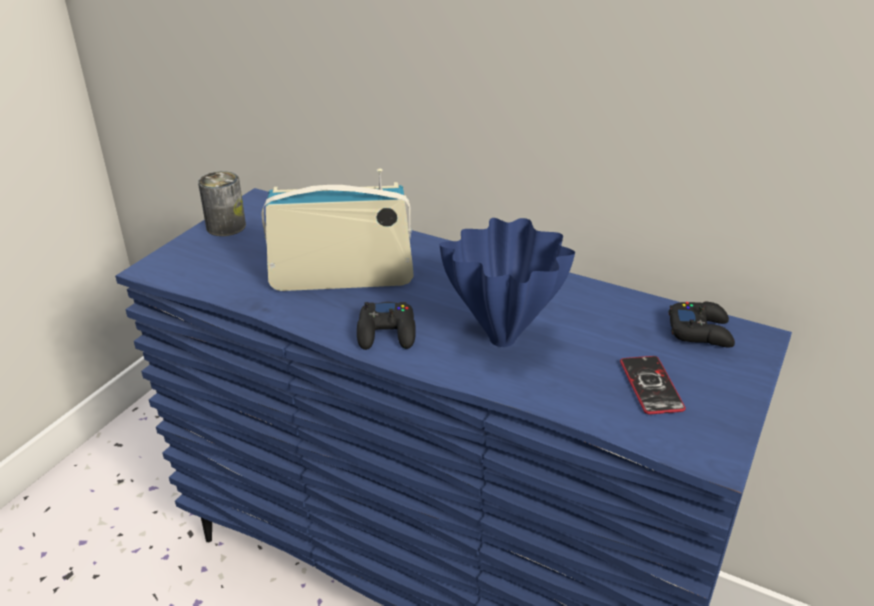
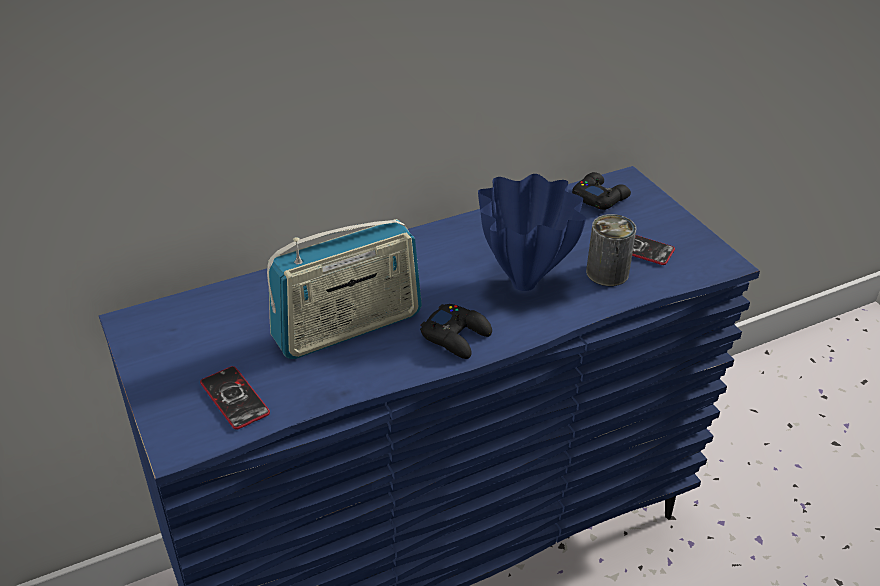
camera: 55 degrees left, 5 degrees up
(217, 268) = (234, 398): none -> phone
(226, 226) = (157, 363): can -> can (607, 272)
(342, 279) = (348, 327): radio -> radio turned 150 degrees counterclockwise

